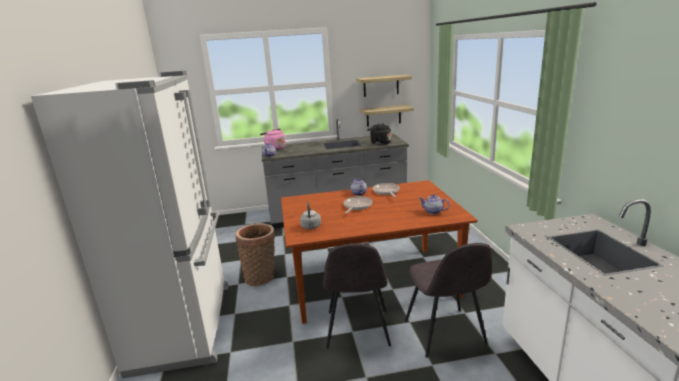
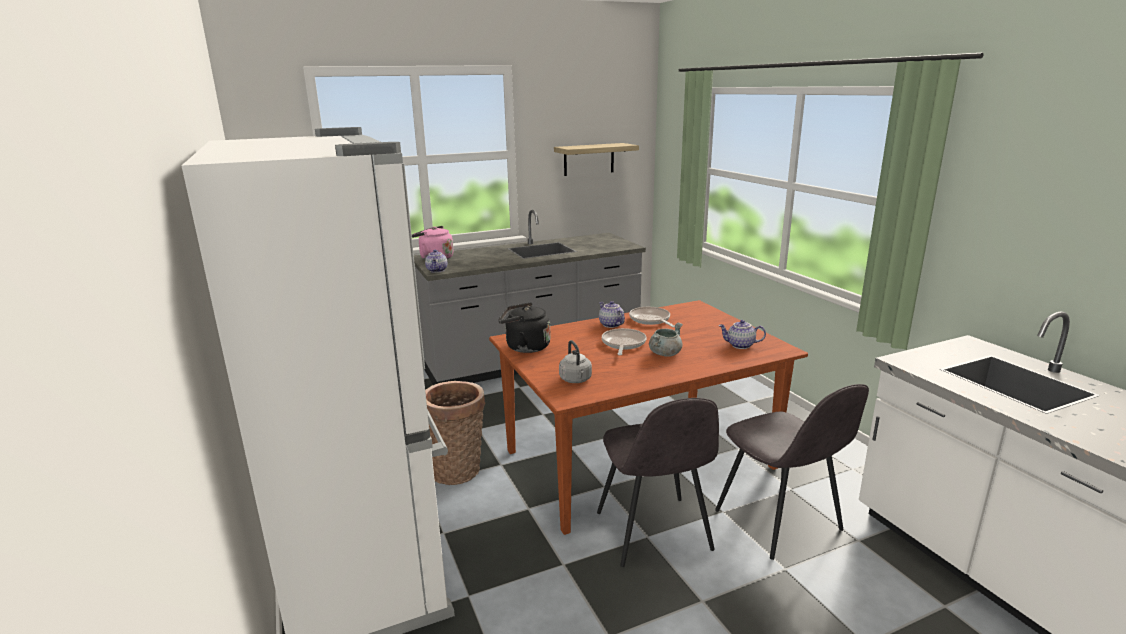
camera: 15 degrees left, 0 degrees up
(379, 143) = (601, 248): black kettle -> black kettle (525, 347)
(379, 214) = (665, 353): none -> grey cooking pot
(383, 116) = (591, 205): shelf -> none

